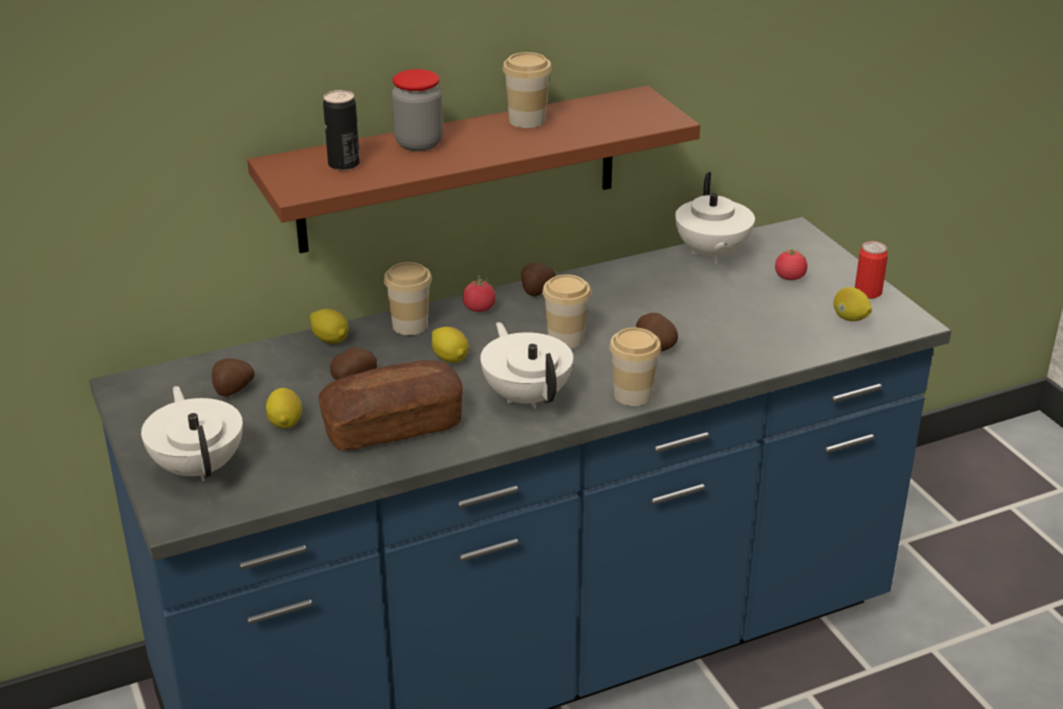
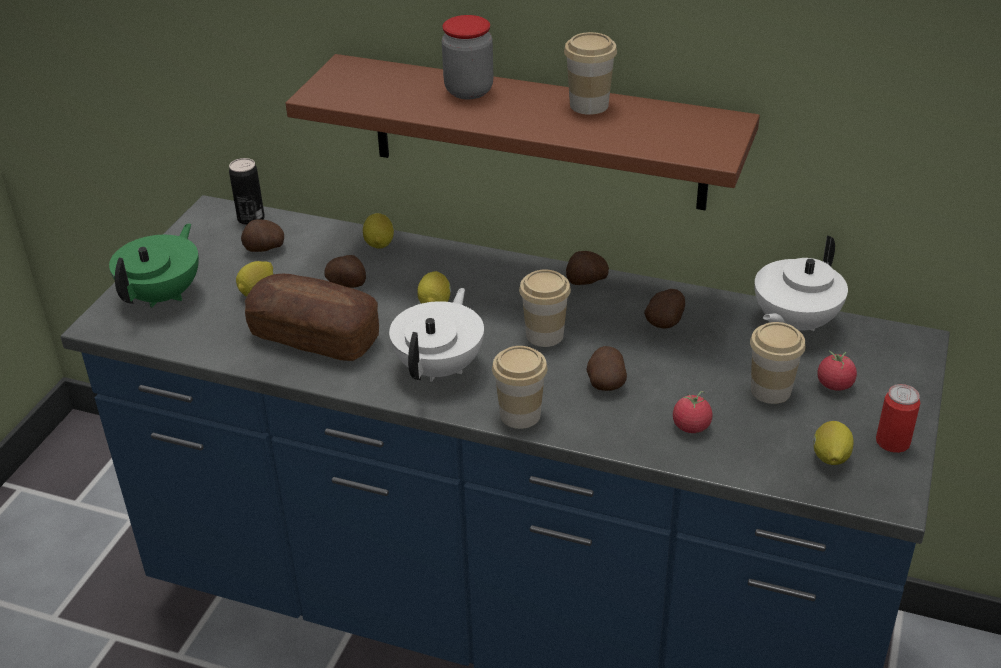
camera: 45 degrees right, 5 degrees up
(199, 467) = (164, 295): white teapot -> green teapot
(344, 164) = (385, 86): can -> can (251, 219)
(410, 325) = (448, 261): cup -> cup (770, 390)
(479, 308) = (519, 273): tomato -> tomato (691, 426)
(632, 291) = (666, 322): none -> potato

